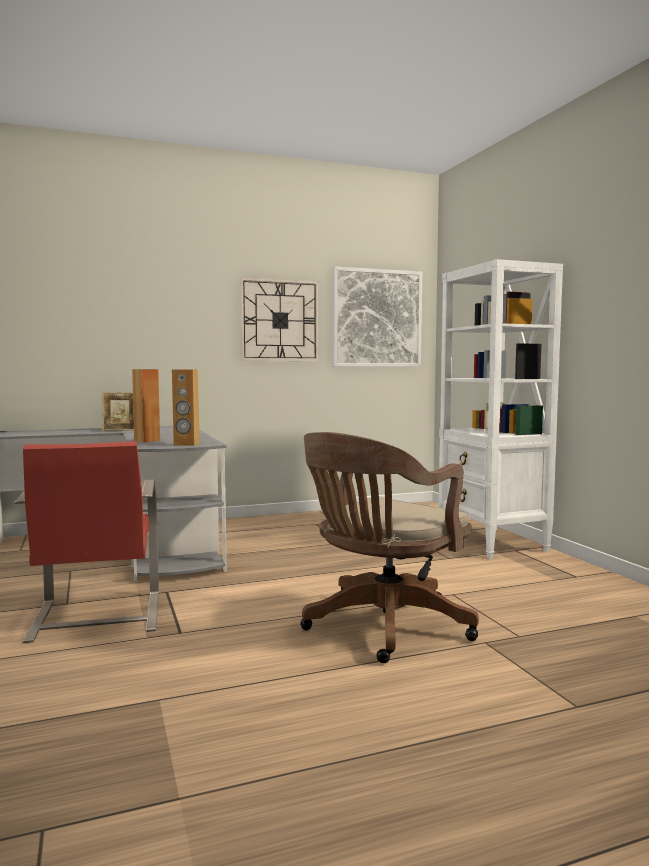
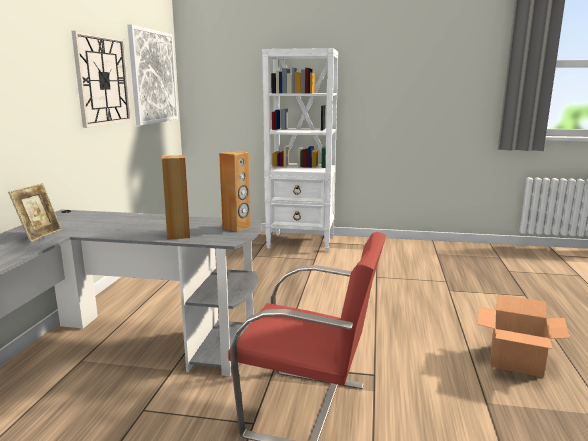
camera: 60 degrees left, 10 degrees up
(295, 712) = (516, 360): none -> cardboard box
(382, 627) = (413, 307): brown office chair -> none

